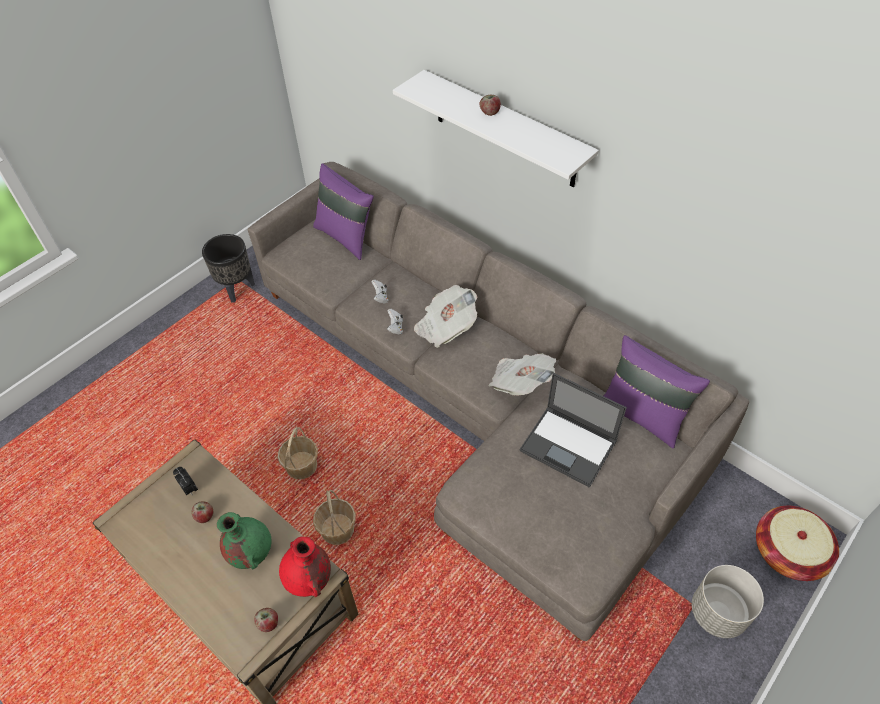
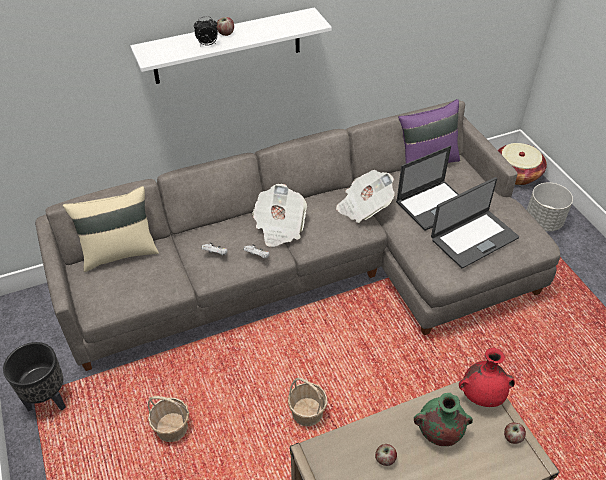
camera: 65 degrees left, 5 degrees down
(189, 488) = (347, 465): alarm clock -> alarm clock (207, 45)
(337, 530) = (386, 407): basket -> basket (172, 428)
(346, 237) = (119, 253): purple pillow -> beige pillow
(539, 503) = (473, 238): none -> laptop

